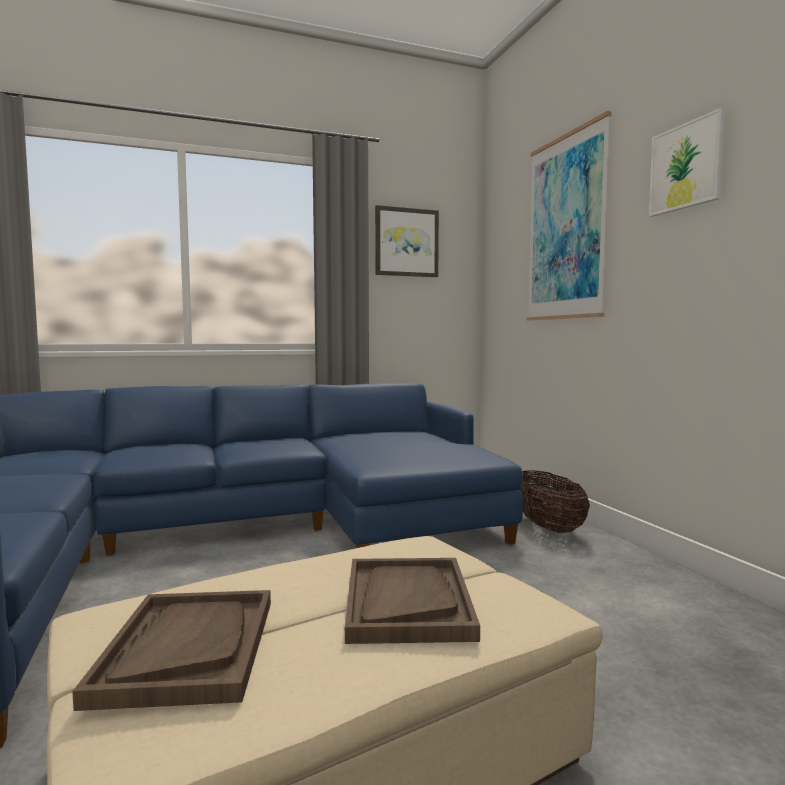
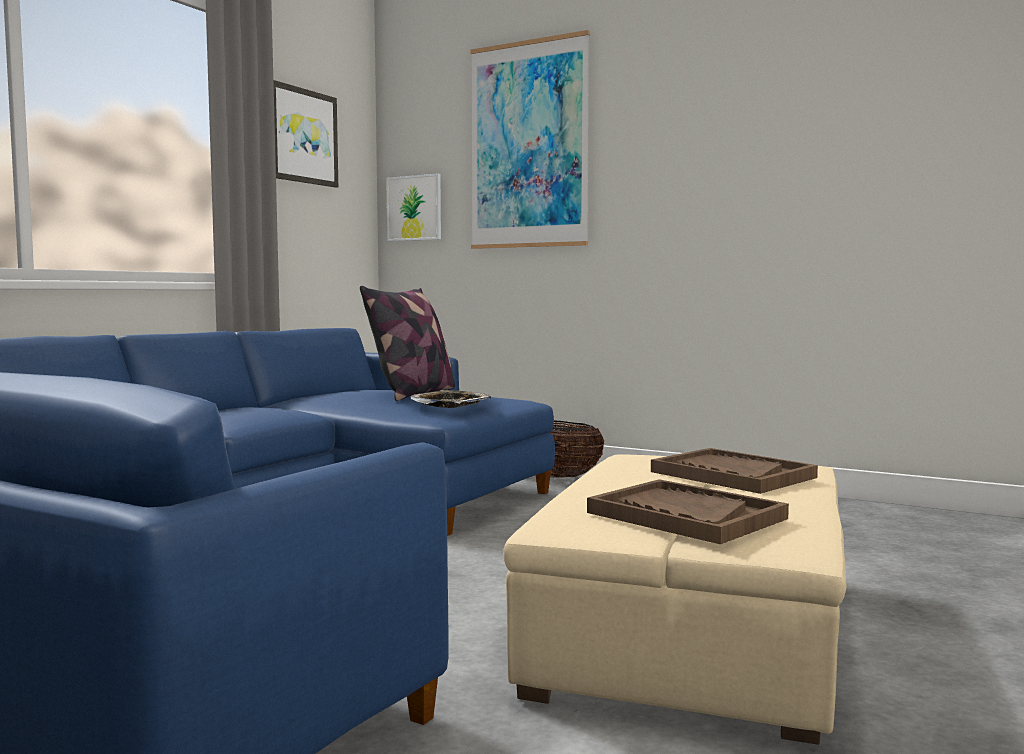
camera: 40 degrees left, 0 degrees up
(406, 456) = (450, 405): none -> tray
(412, 441) = (413, 394): none -> pillow
(686, 166) = (682, 106): picture -> picture (414, 208)

